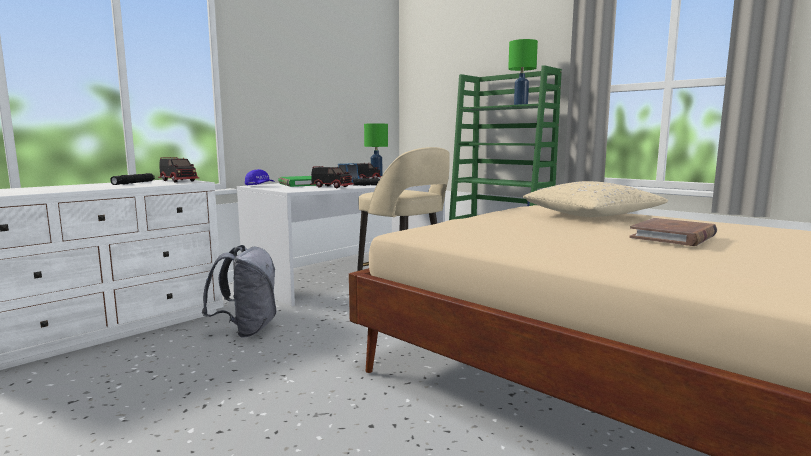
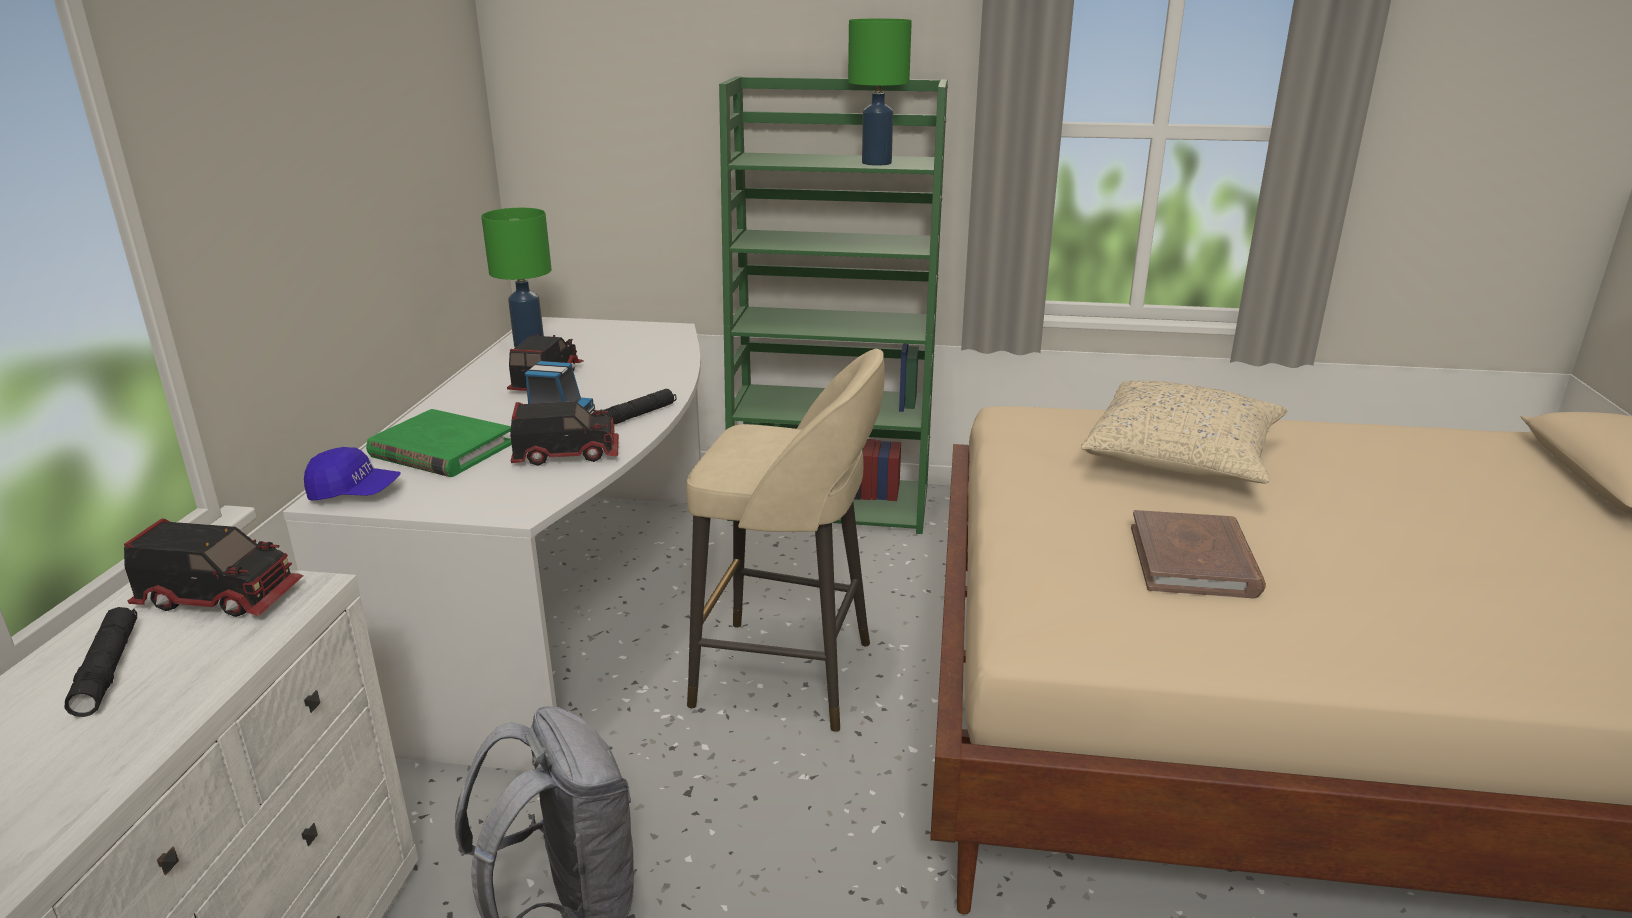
camera: 35 degrees left, 15 degrees up
(673, 236) = (1397, 520): brown book -> brown book (1193, 561)

